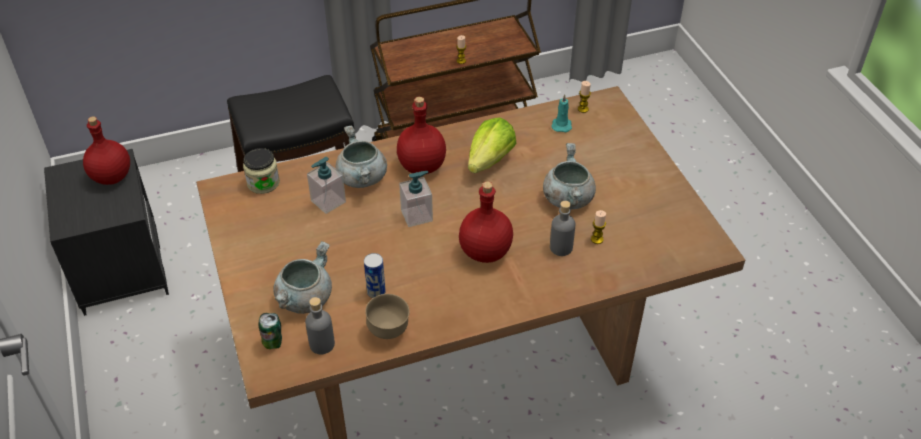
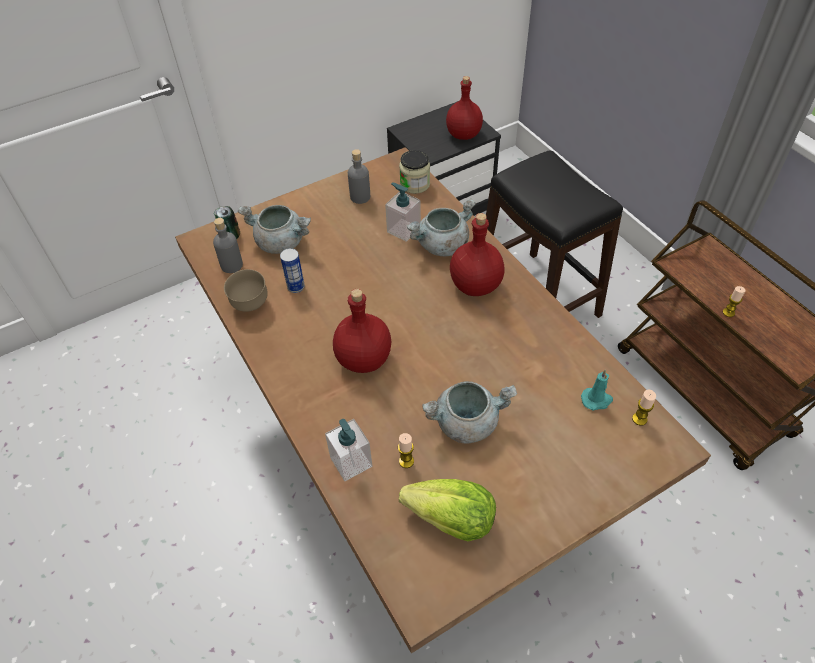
camera: 80 degrees right, 5 degrees up
(417, 215) = (402, 296): soap dispenser -> soap dispenser (351, 462)
(490, 160) = (505, 340): lettuce -> lettuce (452, 520)
(561, 247) = (385, 426): grey bottle -> grey bottle (360, 197)

